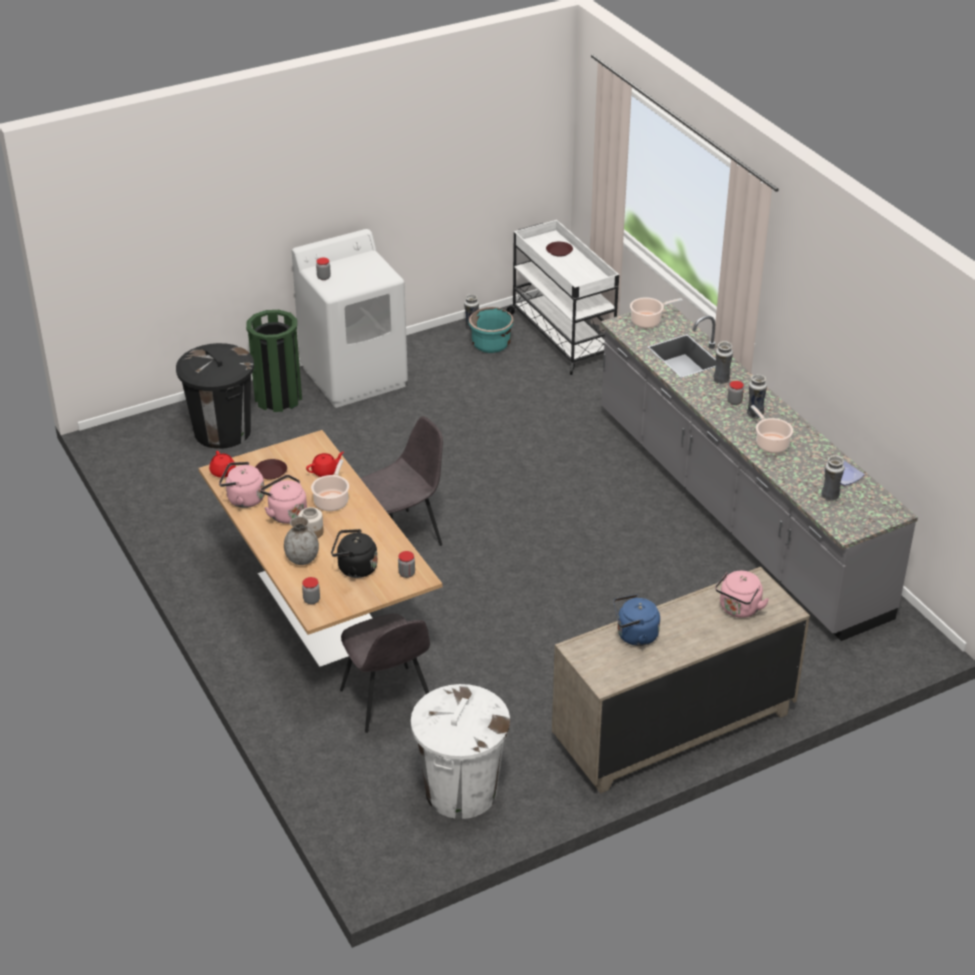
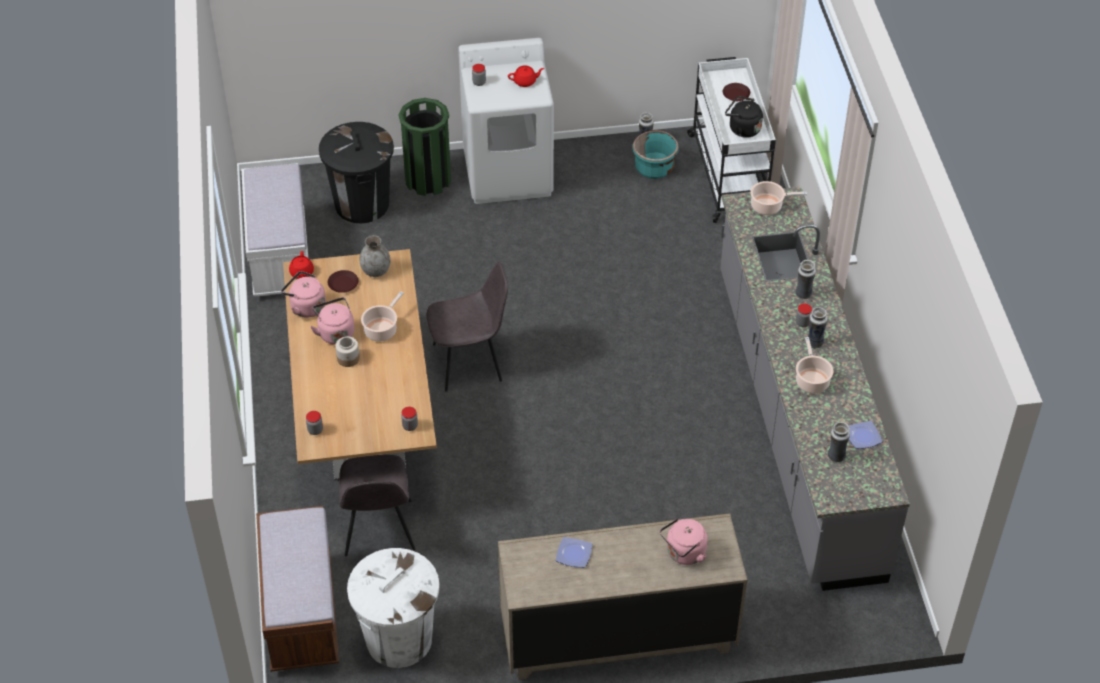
camera: 20 degrees right, 10 degrees up
(160, 492) = (279, 256): none -> white bench
(302, 559) = (327, 385): grey vase -> grey vase (376, 271)
(325, 471) = (391, 296): red teapot -> red teapot (525, 81)
(347, 795) = (301, 613): none -> brown bench
(354, 568) = (367, 407): black kettle -> black kettle (742, 129)
(634, 636) = (573, 553): blue kettle -> plate

